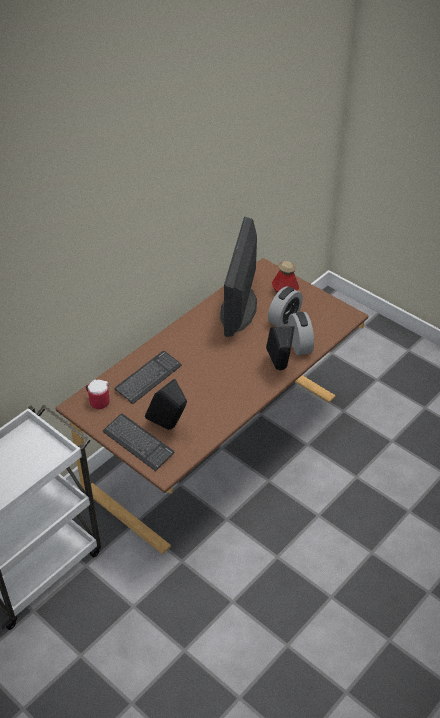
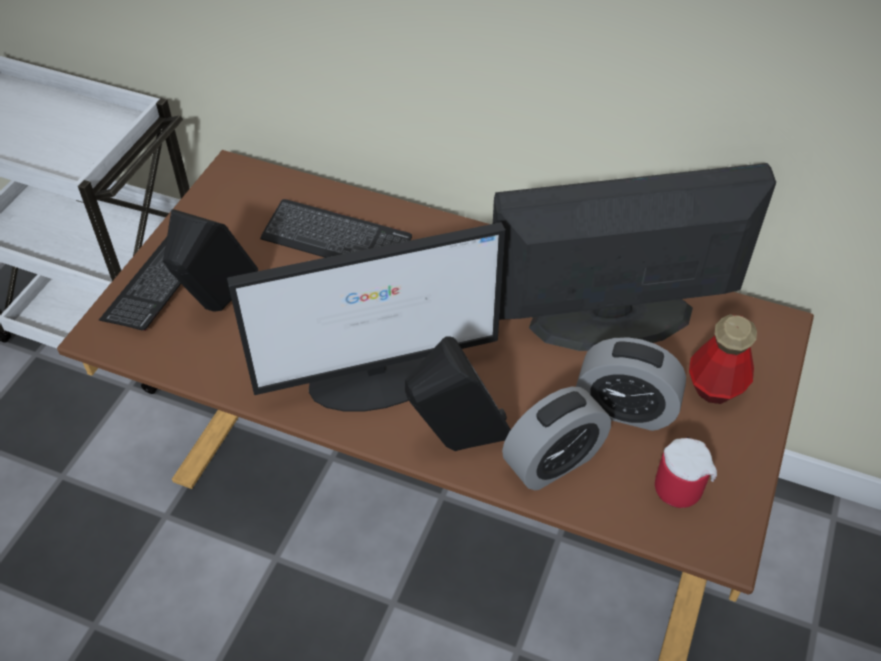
camera: 70 degrees right, 5 degrees up
(98, 400) = (254, 193): mug -> mug (680, 483)
(236, 383) = (378, 377): none -> monitor

